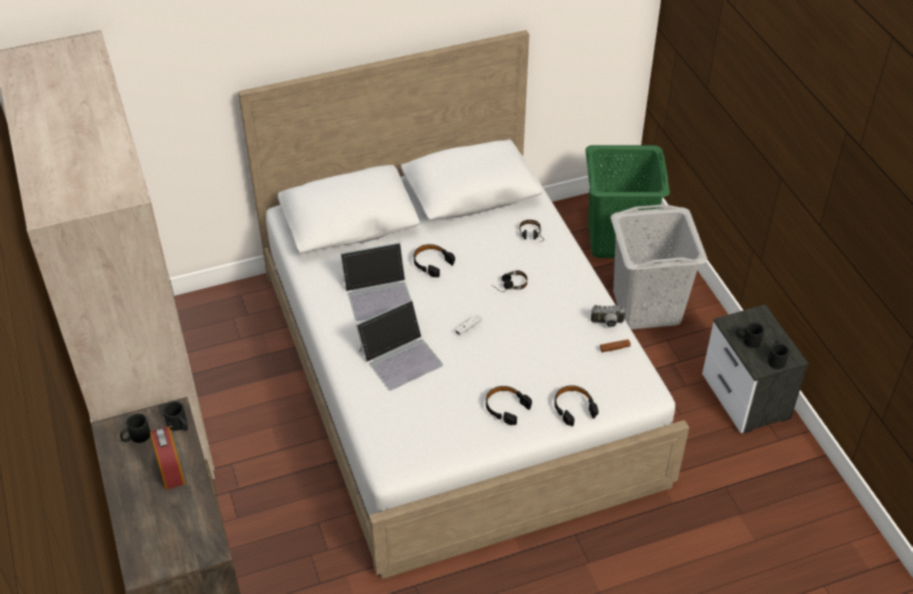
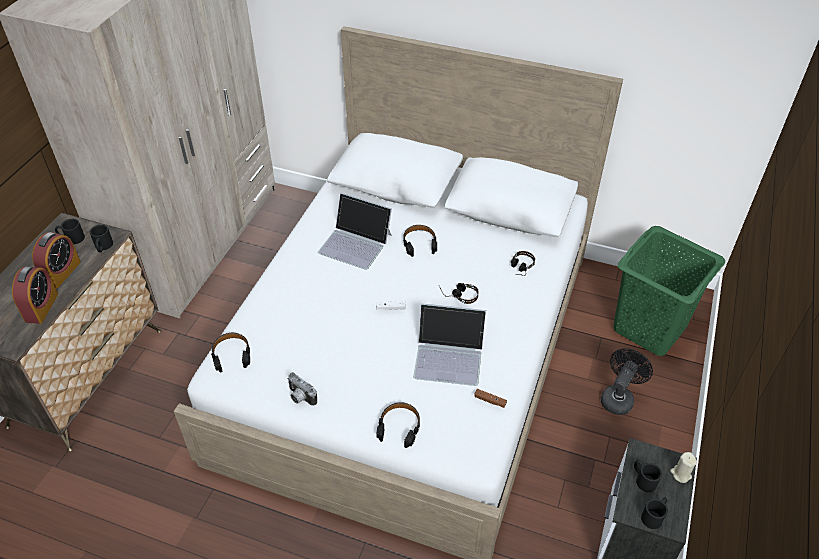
camera: 40 degrees right, 0 degrees up
(193, 507) = (41, 307): none -> alarm clock
(401, 357) = (317, 298): laptop -> laptop (449, 356)
(506, 407) = (347, 389): black headphones -> black headphones (231, 355)
(607, 323) = (507, 376): camera -> camera (300, 397)
(646, 307) = (618, 397): grey laundry basket -> black fan
(766, 321) = (680, 474): none -> beige candle

